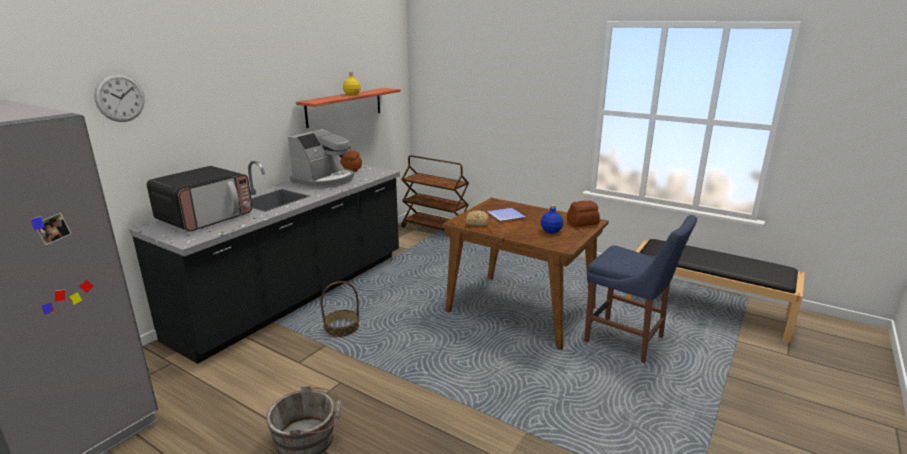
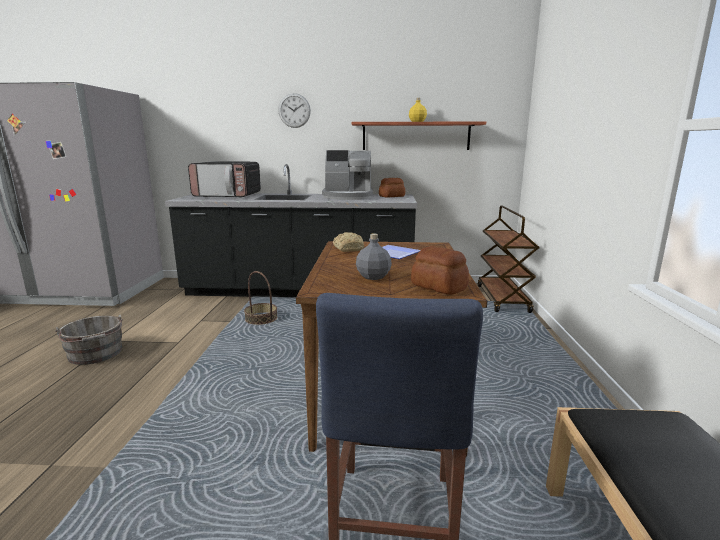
camera: 60 degrees right, 5 degrees down
(120, 98) = (202, 101): wall clock -> wall clock (294, 110)
(551, 231) = (374, 277): blue bottle -> grey bottle

